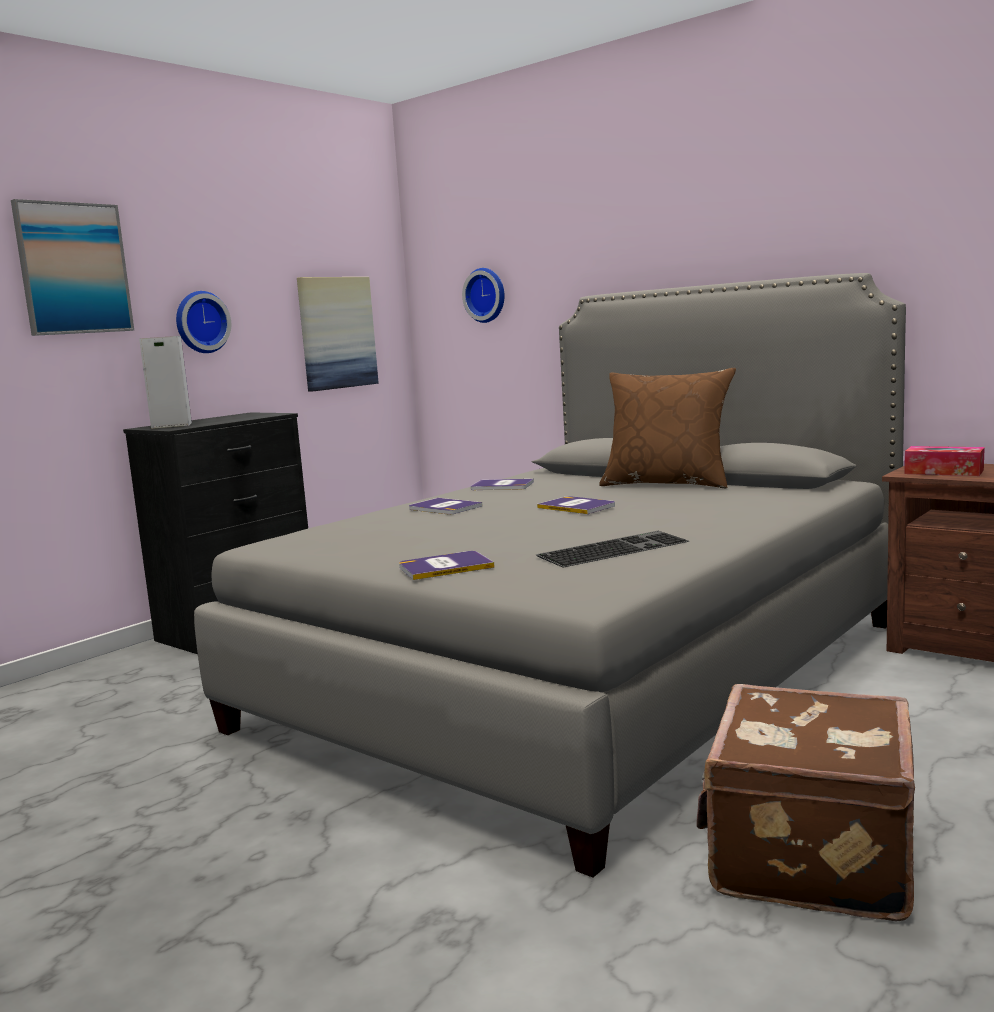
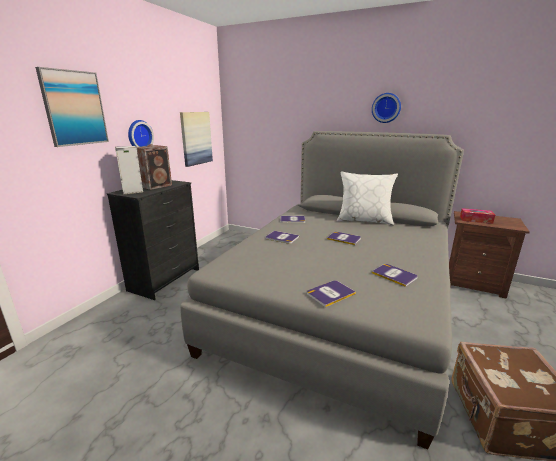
camera: 15 degrees left, 10 degrees up
(225, 419) = (157, 186): none -> speaker
(486, 295) = (263, 124): wall clock -> wall clock (386, 108)
(613, 548) = (394, 275): keyboard -> book
(667, 483) = (364, 220): brown pillow -> white pillow

